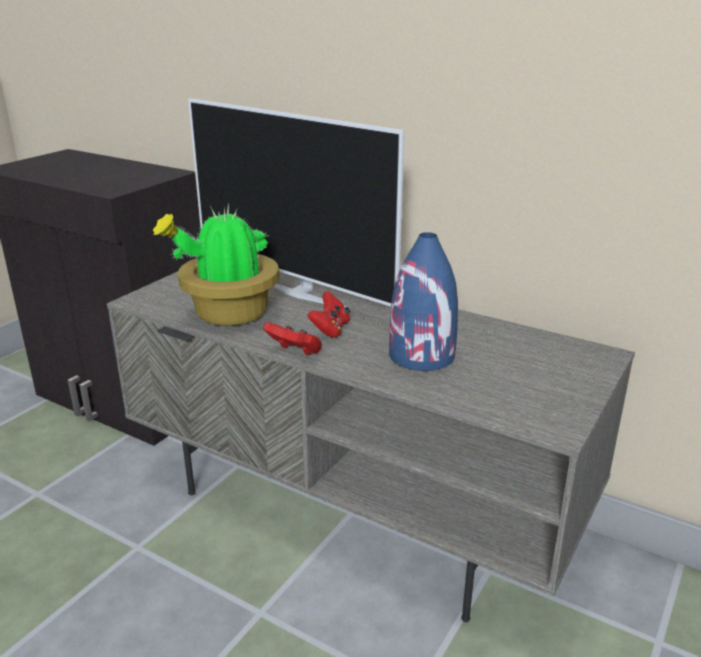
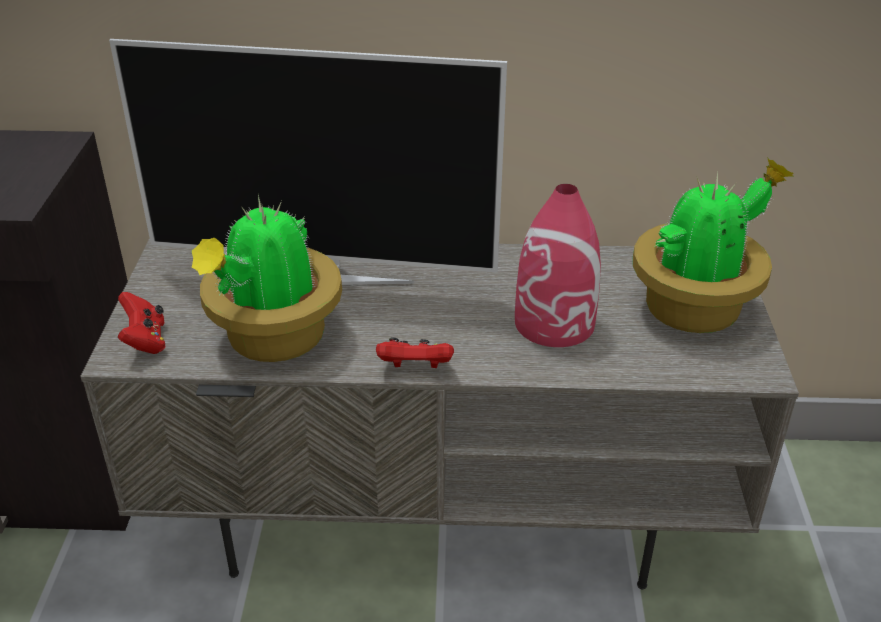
camera: 30 degrees left, 10 degrees up
(330, 329) = (421, 320): red game controller -> red game controller (145, 341)
(422, 355) = (555, 323): blue vase -> red vase
(548, 376) = (696, 308): none -> potted plant

